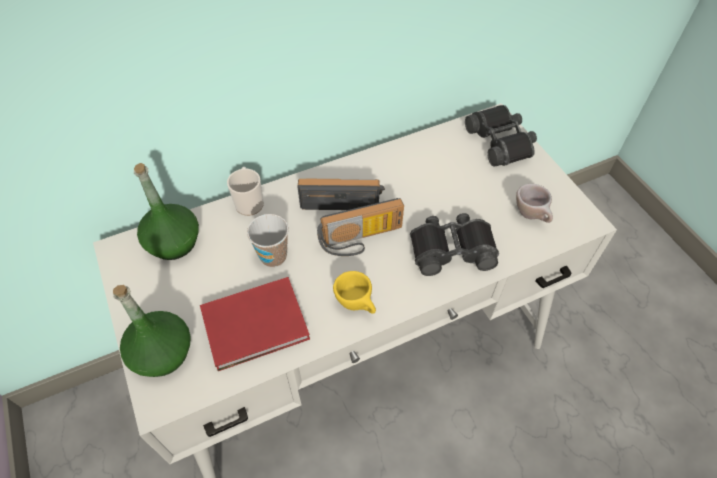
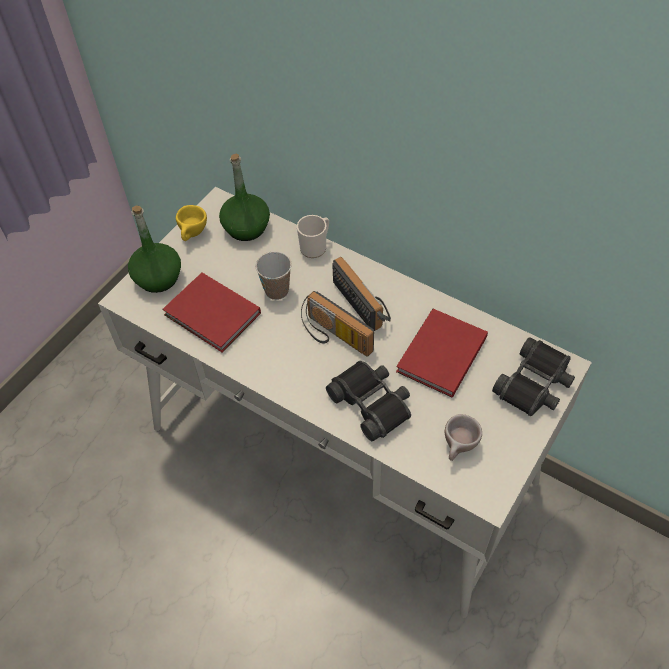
camera: 60 degrees right, 0 degrees up
(357, 304) = (271, 366): yellow cup -> yellow cup (193, 235)
(435, 181) = (439, 355): none -> red book

